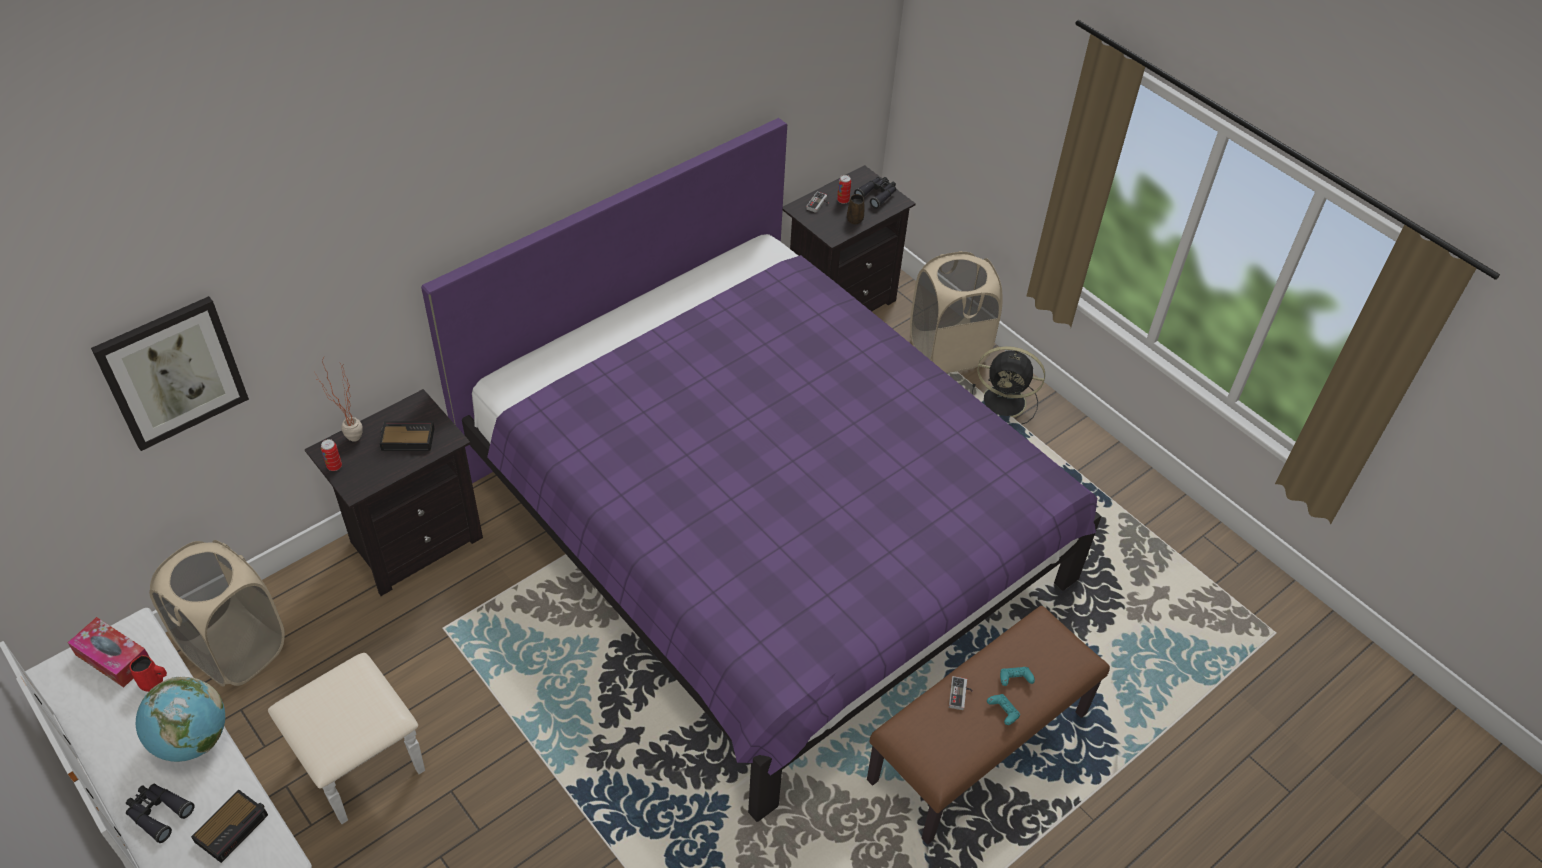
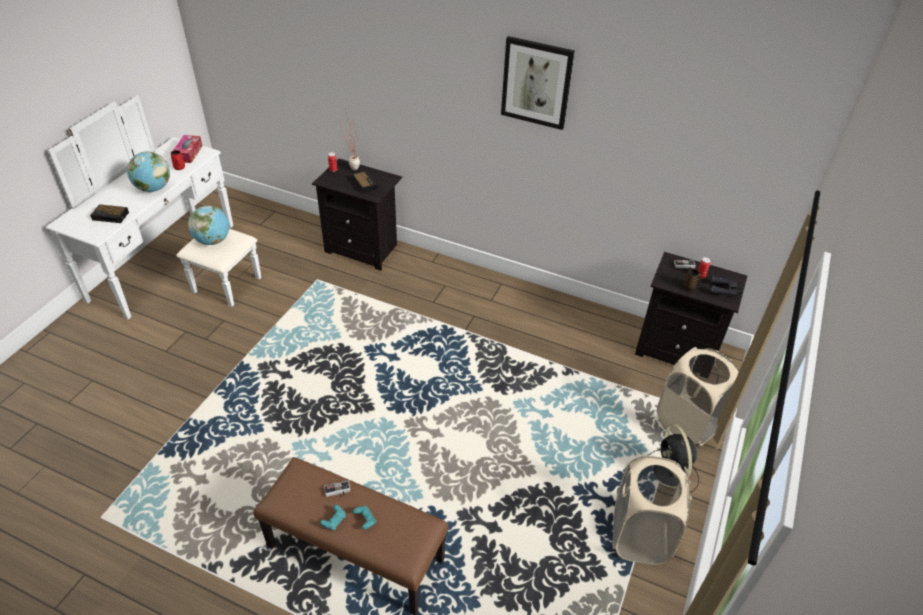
camera: 65 degrees right, 5 degrees down
(158, 813) = (113, 194): black binoculars -> none
(172, 372) = (291, 66): picture -> picture (536, 83)
(235, 649) = (271, 222): beige laundry basket -> beige laundry basket (639, 536)
(335, 713) = (213, 241): none -> globe
(764, 531) = (460, 380): purple bed -> none

